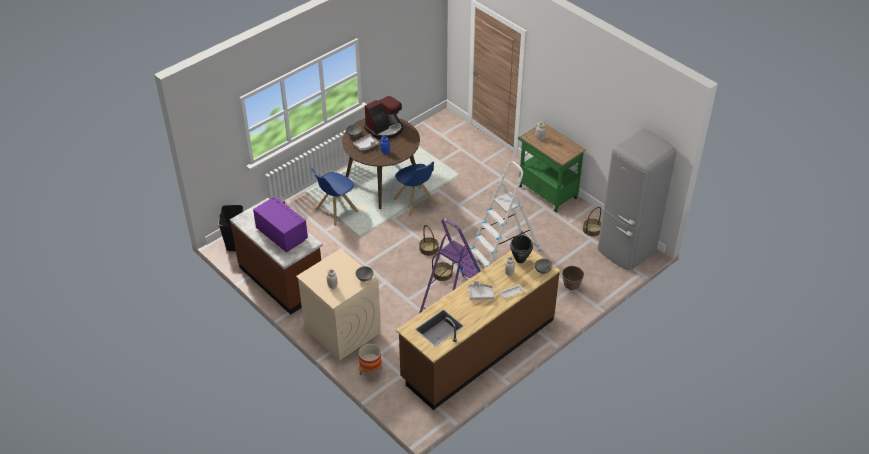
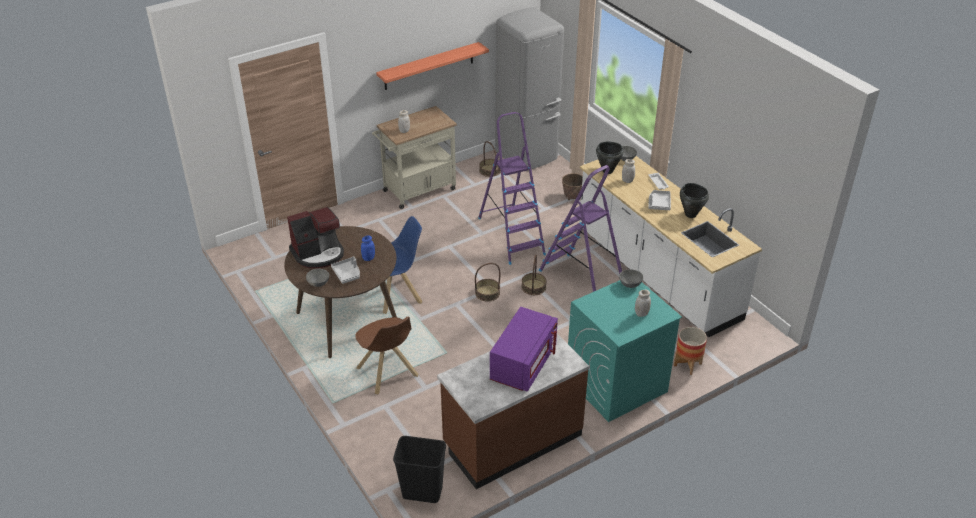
camera: 80 degrees left, 5 degrees down
(281, 234) = (522, 364): purple microwave -> purple microwave turned 150 degrees clockwise
(335, 211) = (388, 373): blue chair -> brown chair
(342, 330) = (616, 385): beige washing machine -> turquoise washing machine
(385, 129) = (318, 253): coffee machine -> coffee machine turned 90 degrees clockwise
(470, 315) = (690, 214): none -> black cooking pot
(478, 349) = (656, 274): brown counter -> white counter
(503, 254) = (511, 236): white step ladder -> purple step ladder
(546, 191) = (417, 191): green cart -> beige cart
(588, 116) = (429, 66): none -> shelf

